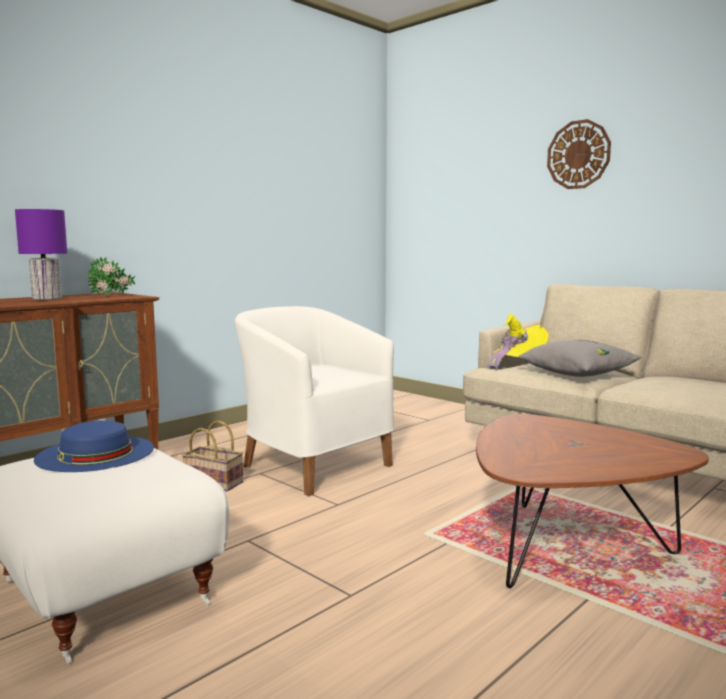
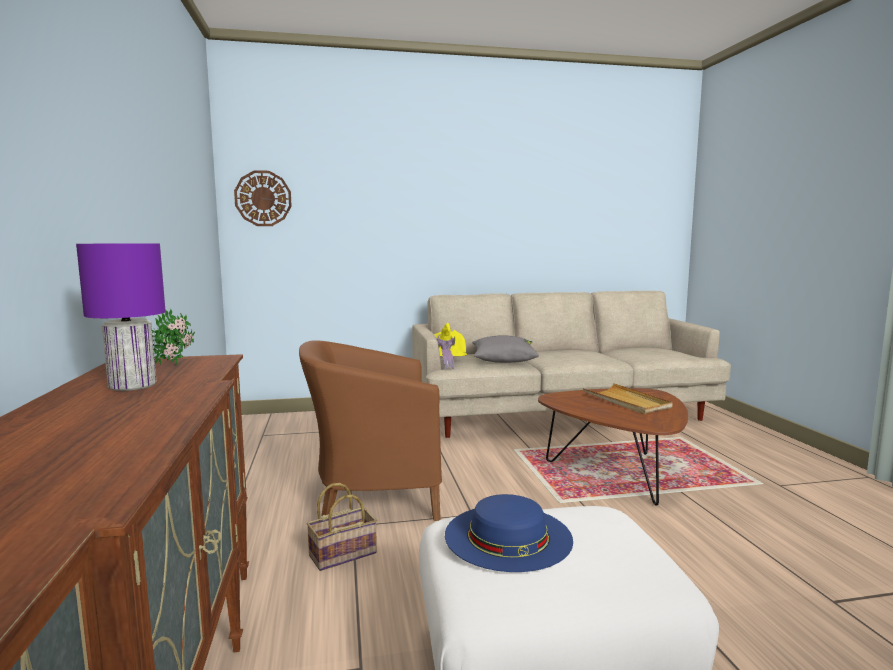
camera: 55 degrees left, 0 degrees up
(313, 465) = (372, 498): white armchair -> brown armchair
(578, 154) = (430, 193): wall clock -> wall clock (263, 198)
(591, 446) = (626, 401): none -> beige tray

